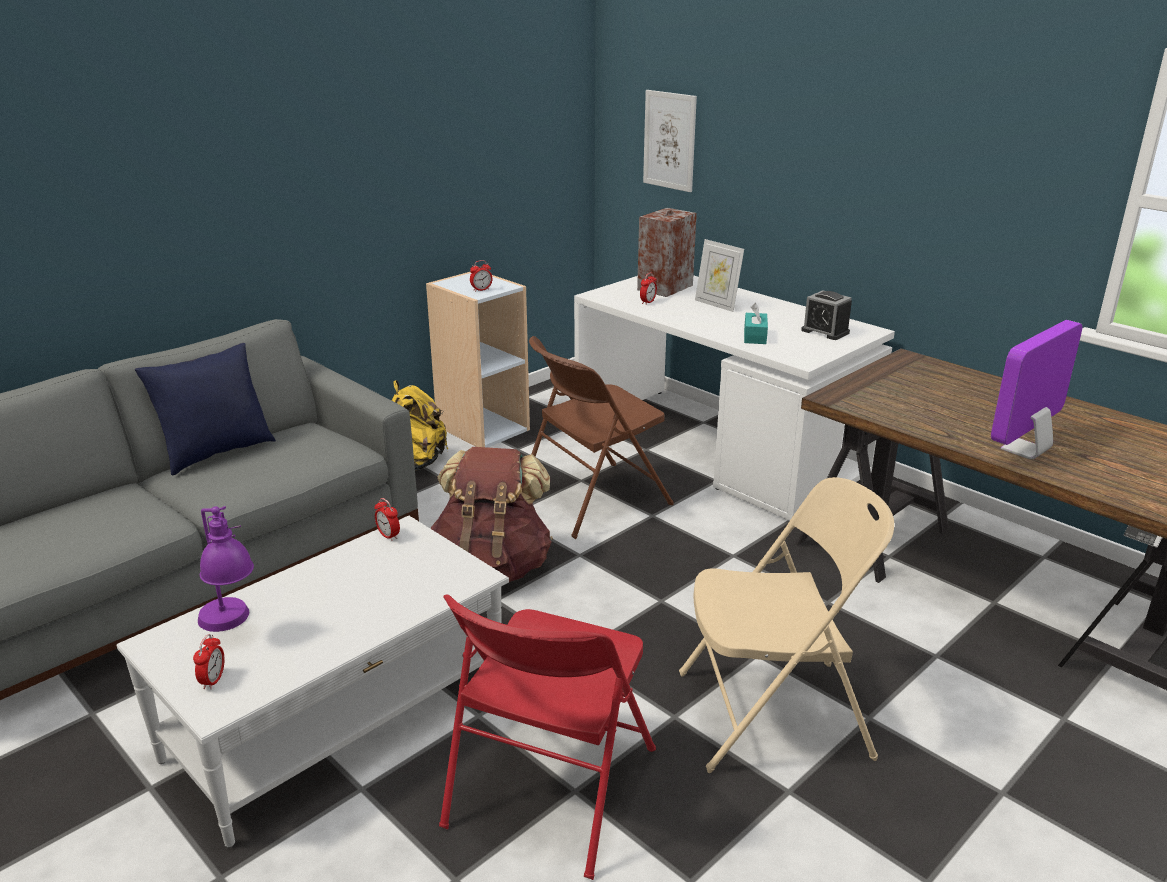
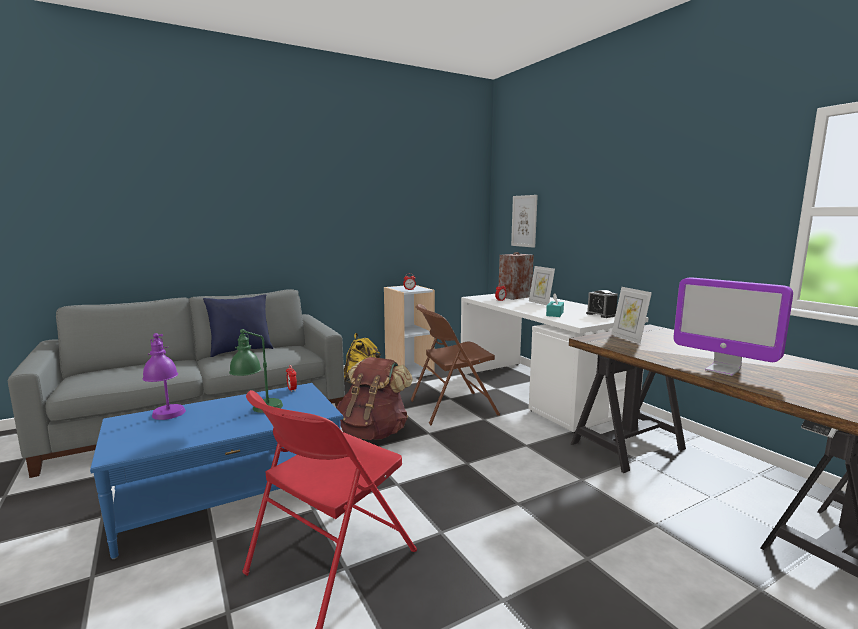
camera: 15 degrees right, 15 degrees down
(213, 680) = (129, 441): alarm clock -> none
(340, 718) = (232, 497): white coffee table -> blue coffee table
(372, 590) = (259, 411): none -> green table lamp
(773, 714) = (512, 543): beige chair -> none
(884, 389) = (628, 338): none -> picture frame
(1025, 450) = (722, 370): monitor -> monitor turned 105 degrees counterclockwise

